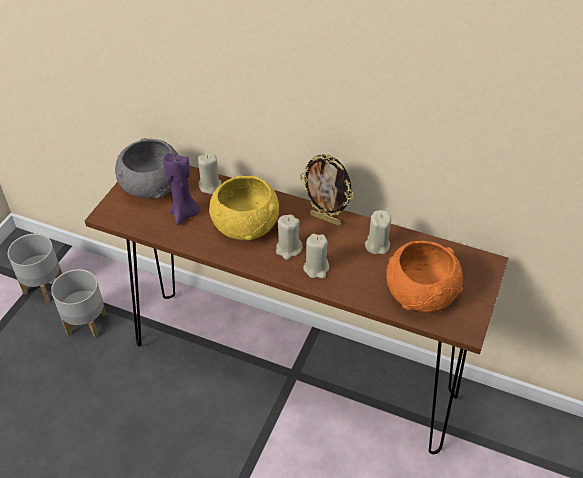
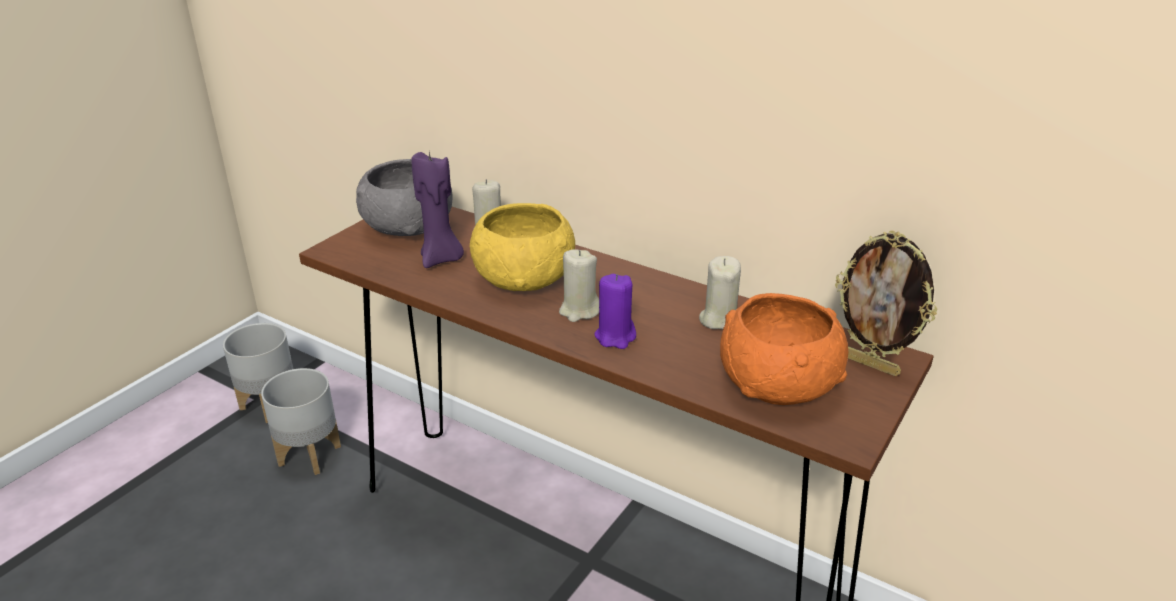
camera: 10 degrees right, 15 degrees down
(316, 268) = (615, 336): beige candle -> purple candle
(325, 219) = (646, 283): picture frame -> picture frame (871, 365)

